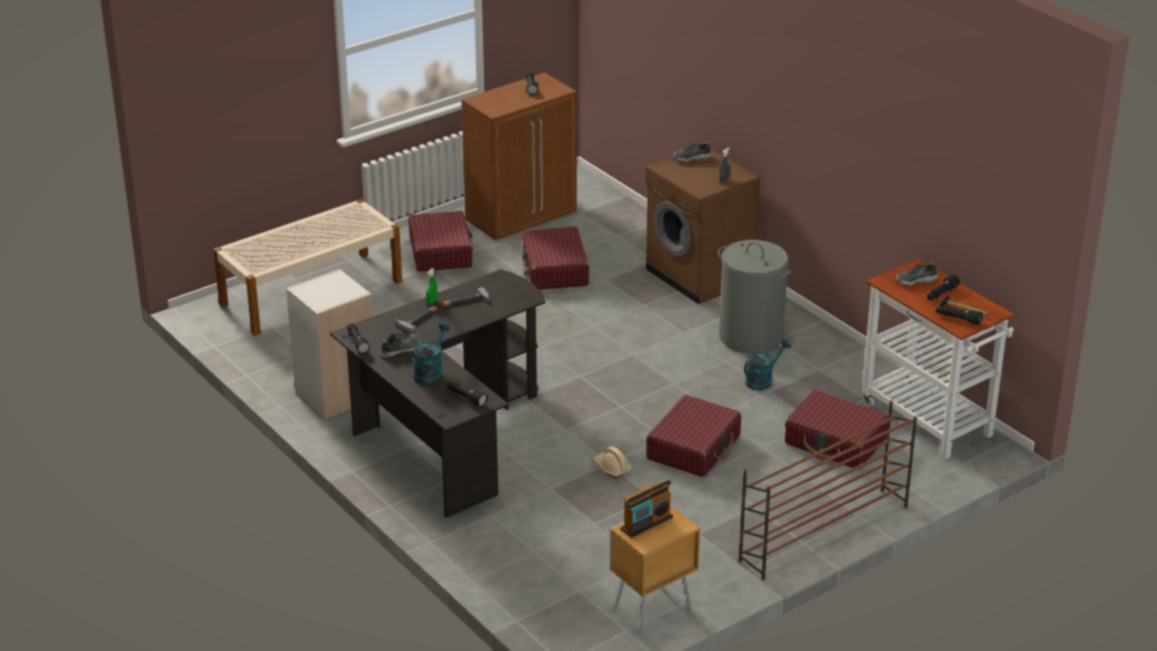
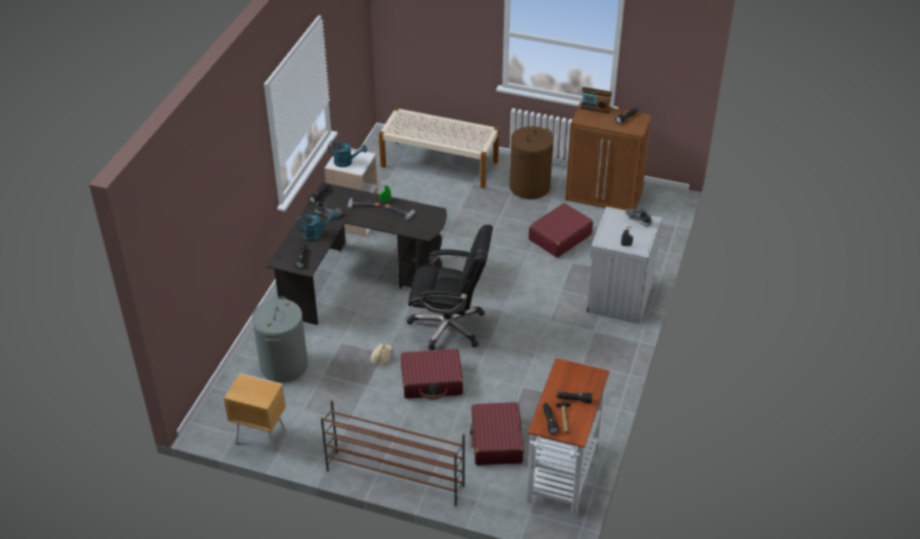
camera: 55 degrees right, 10 degrees up
(441, 252) = (529, 186): red suitcase -> brown laundry basket
(616, 401) = (449, 326): none -> black office chair
(646, 523) = (254, 385): radio -> radio (595, 108)
(698, 276) = (618, 297): brown washing machine -> white washing machine
(750, 337) = (574, 351): grey laundry basket -> grey laundry basket (283, 365)
(762, 380) = (532, 378): turquoise watering can -> turquoise watering can (346, 162)
(916, 280) = (579, 381): shoe -> none

